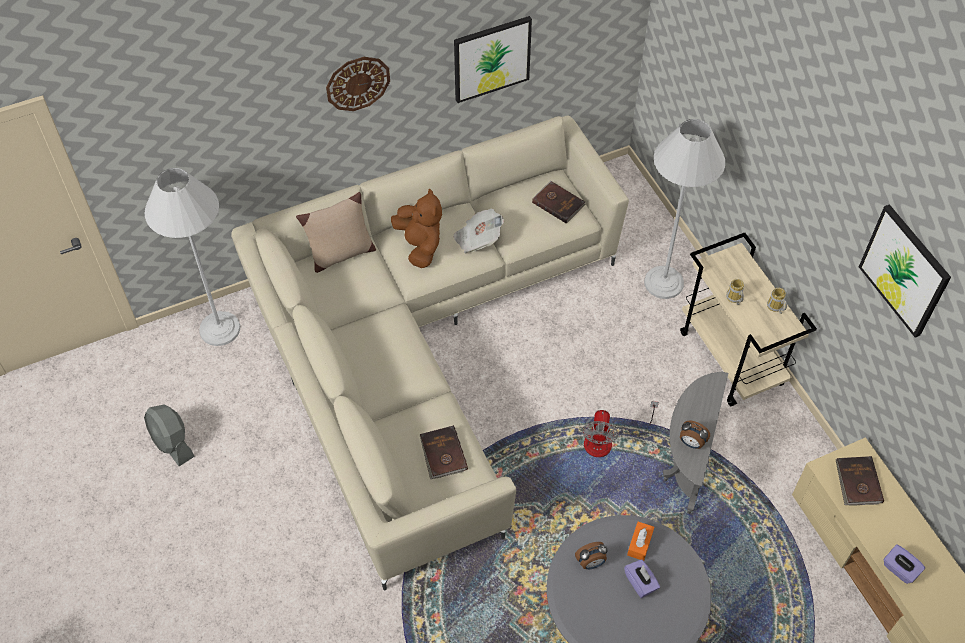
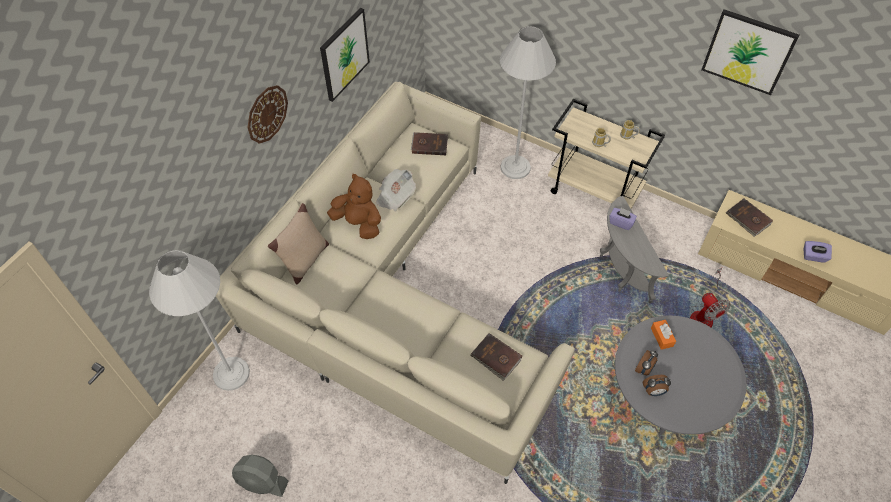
camera: 35 degrees left, 0 degrees up
(607, 440) = (564, 287): fan -> fan (703, 314)
(640, 583) = (684, 362): purple tissue box -> purple tissue box (621, 222)
(691, 443) = (639, 252): alarm clock -> alarm clock (653, 391)

